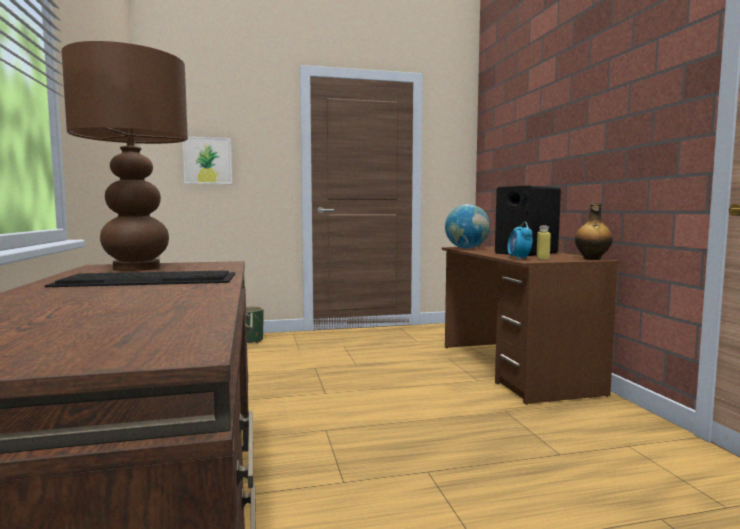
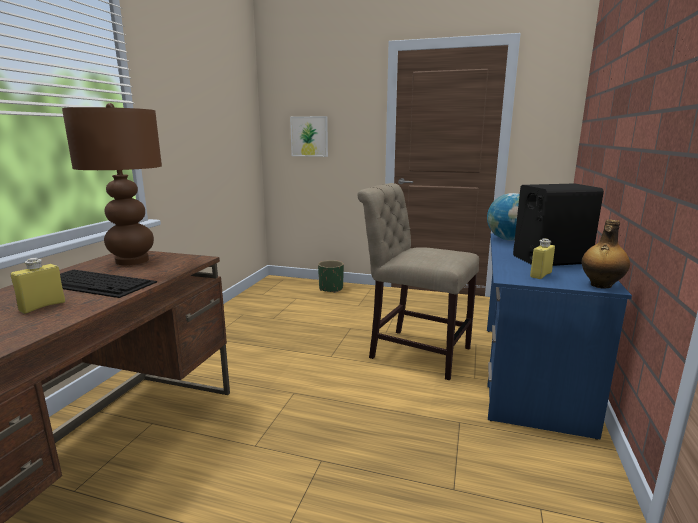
camera: 30 degrees right, 10 degrees up
(141, 294) = (42, 306): none -> yellow bottle
(402, 372) = (414, 351): none -> beige chair
(514, 368) = (530, 374): brown desk -> blue desk
(519, 258) = (511, 272): alarm clock -> none

